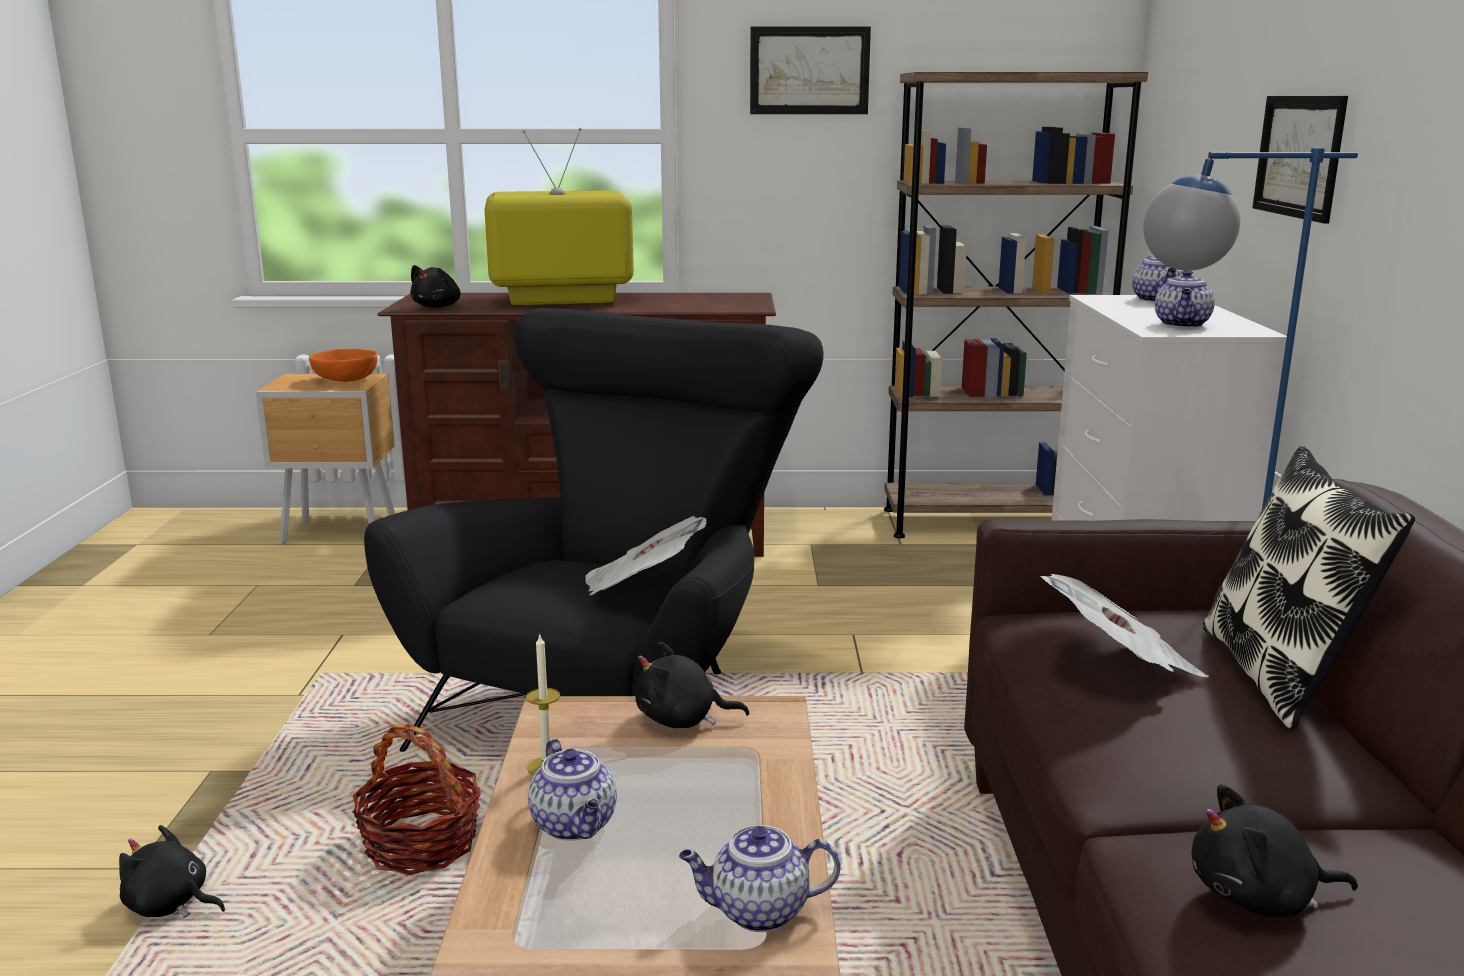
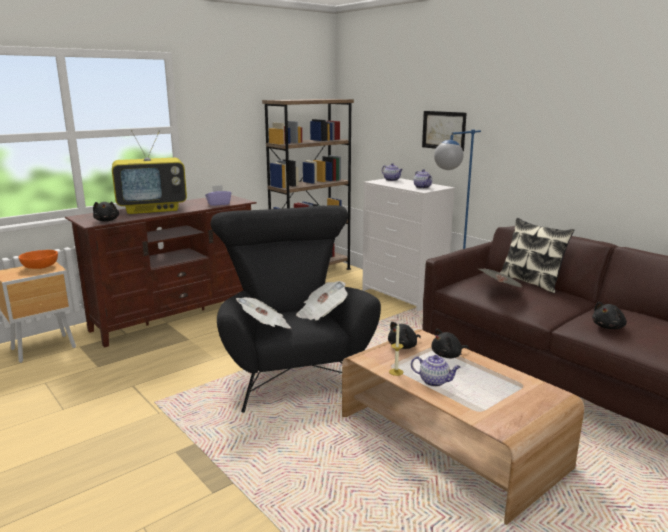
camera: 40 degrees left, 0 degrees up
(171, 905) = (252, 494): black plush toy -> black plush toy (448, 355)
(421, 844) = (305, 434): basket -> none
(495, 576) = (265, 326): none -> newspaper
(560, 299) = (153, 209): television -> television turned 150 degrees counterclockwise
(691, 306) = (218, 204): none -> purple tissue box
(757, 912) = (510, 379): teapot -> none
(809, 70) = (228, 99): picture -> none

